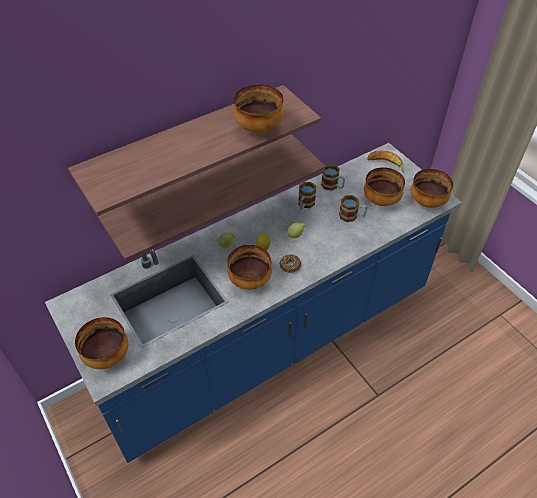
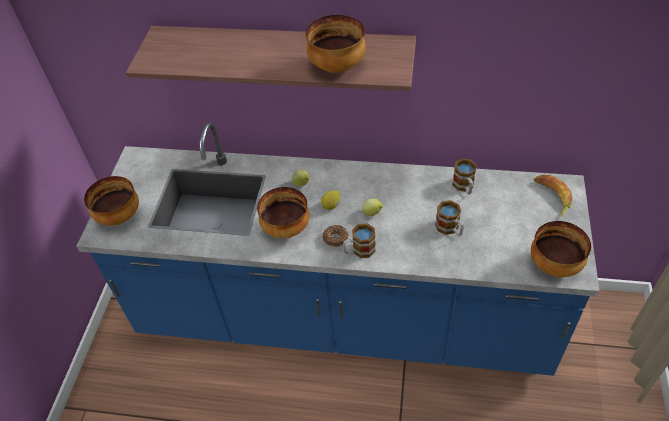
camera: 45 degrees right, 0 degrees up
(202, 189) = (303, 114): shelf -> none
(305, 204) = (415, 189): mug -> mug (359, 250)
(381, 201) = (501, 232): bowl -> none

